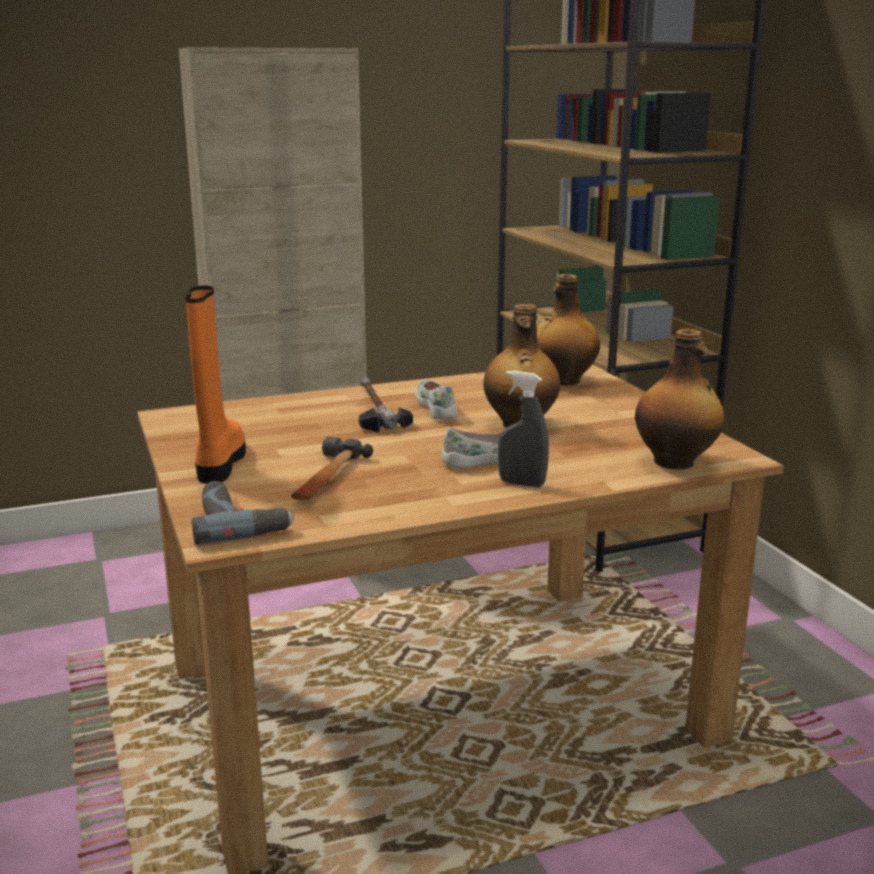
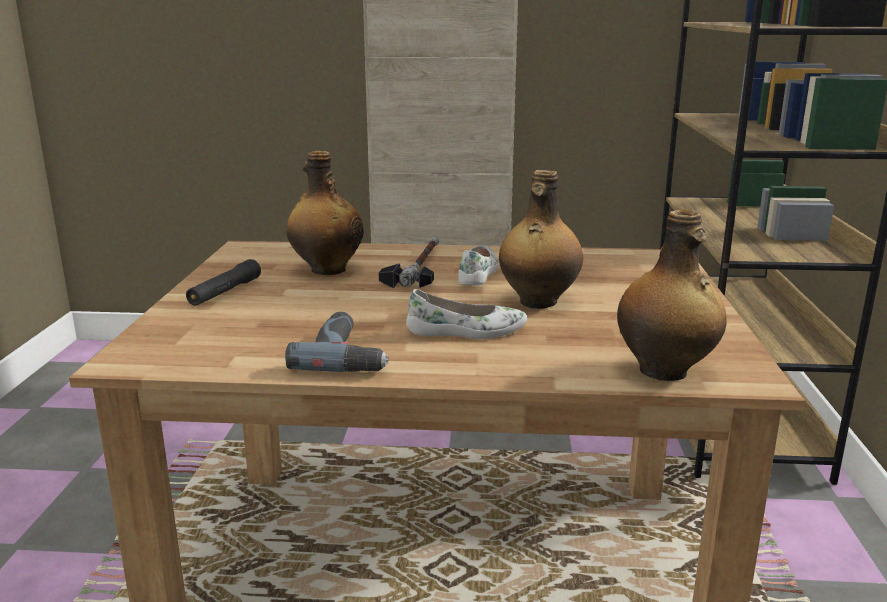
camera: 25 degrees right, 0 degrees up
(219, 462) = (225, 292): orange boot -> black flashlight
(240, 521) = (164, 347): power drill -> power drill (348, 355)
(326, 478) = (289, 322): hammer -> none
(522, 483) = (463, 362): grey spray bottle -> none
(563, 381) = (638, 266): bottle -> bottle (327, 270)

